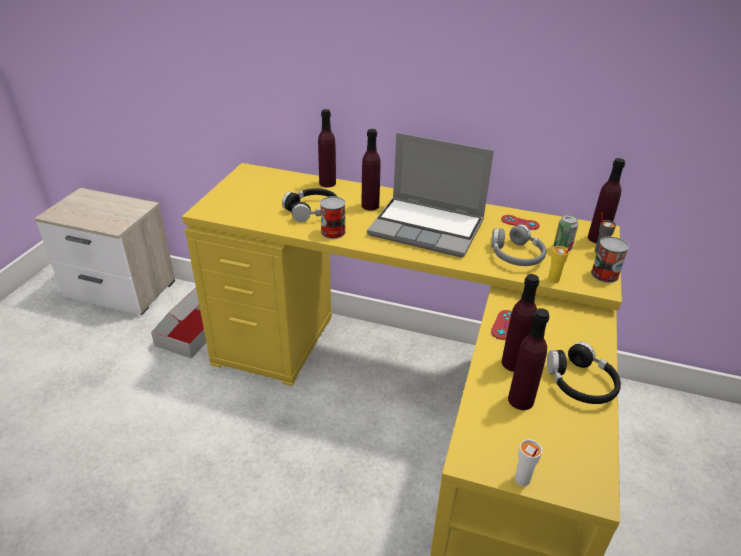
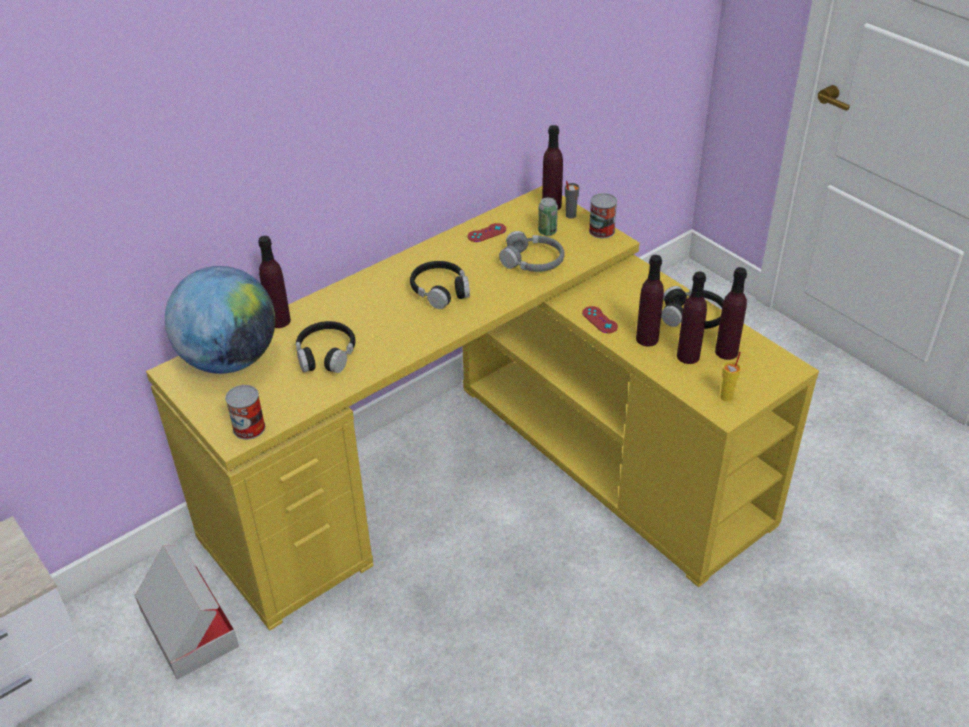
camera: 55 degrees left, 5 degrees up
(274, 182) = (230, 360): none -> globe
(333, 232) = (384, 355): can -> can (249, 428)
(370, 206) = (360, 310): purple bottle -> purple bottle (726, 352)
(428, 228) = (440, 290): laptop -> black headphones
(522, 480) = (760, 395): white cup -> none
(554, 279) = (584, 260): yellow cup -> yellow cup (727, 397)

